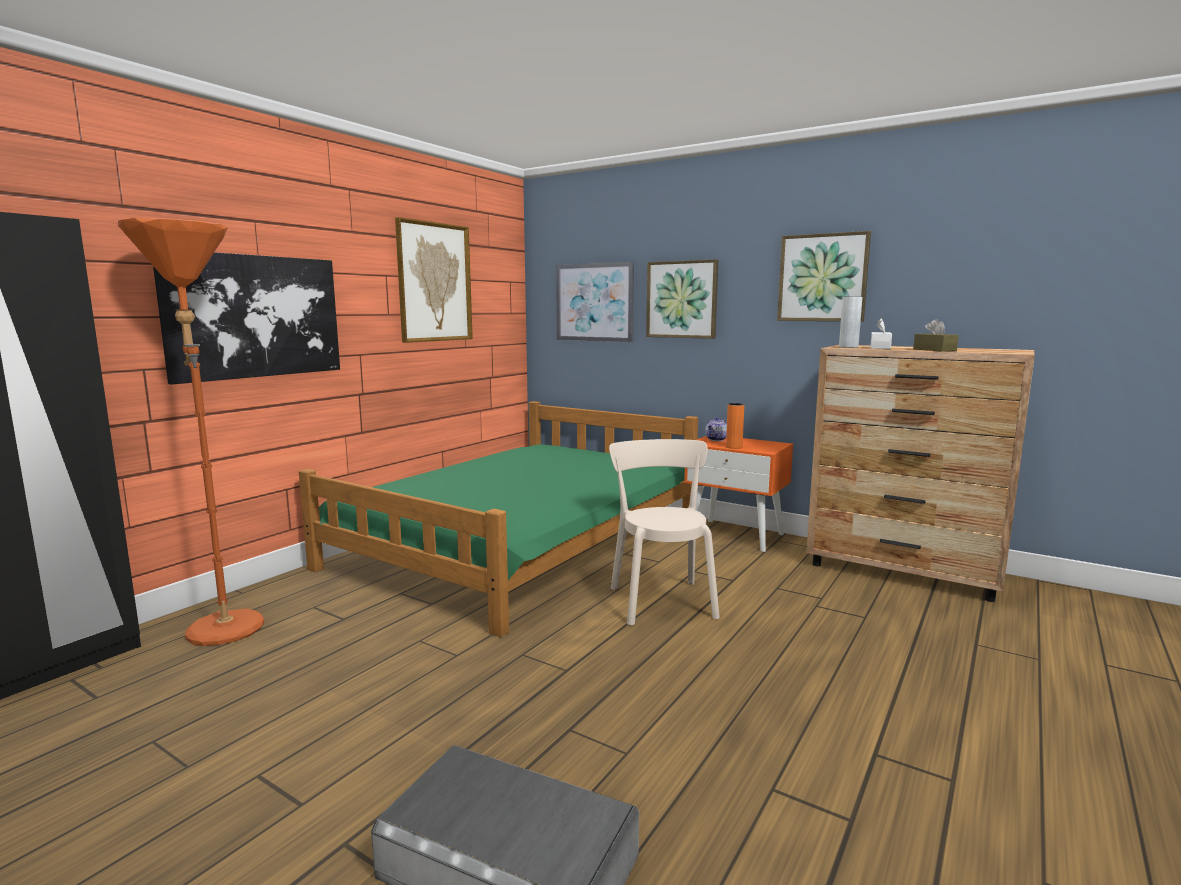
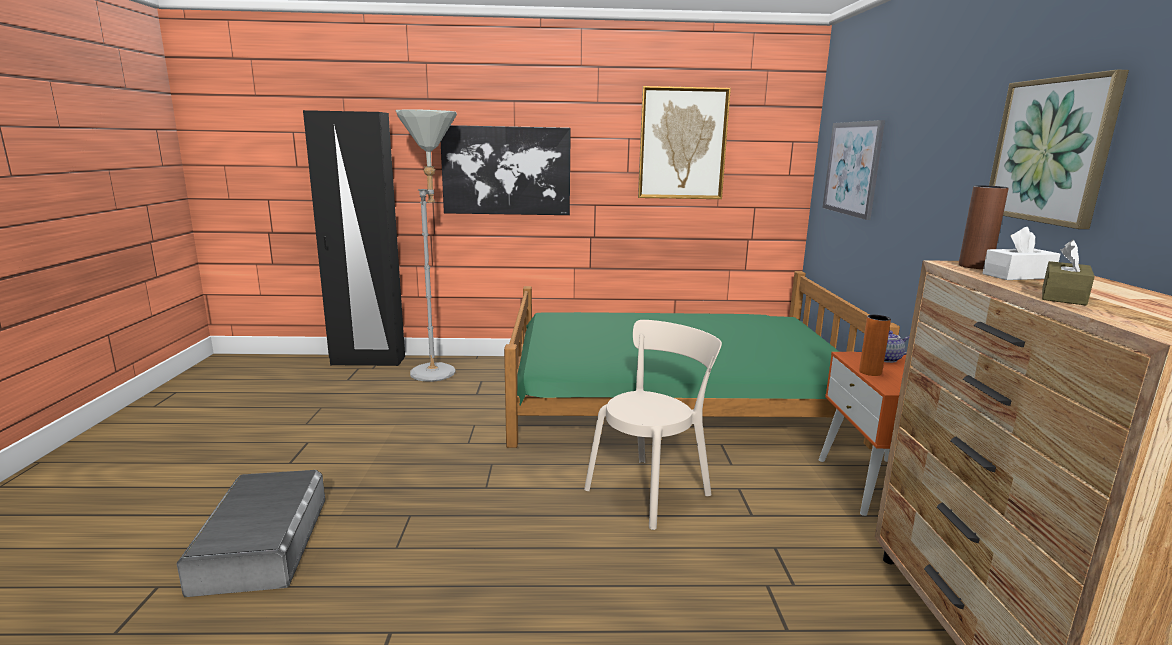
camera: 55 degrees right, 5 degrees up
(222, 624) = (437, 370): orange floor lamp -> grey floor lamp
(682, 299) = (913, 171): picture -> none
(848, 347) = (974, 266): grey vase -> brown vase

